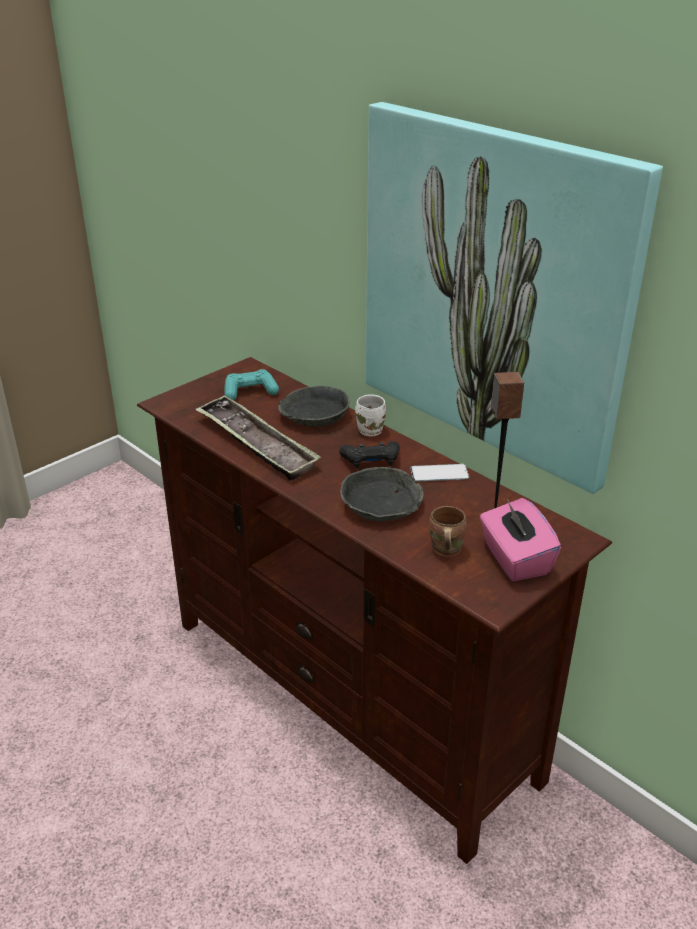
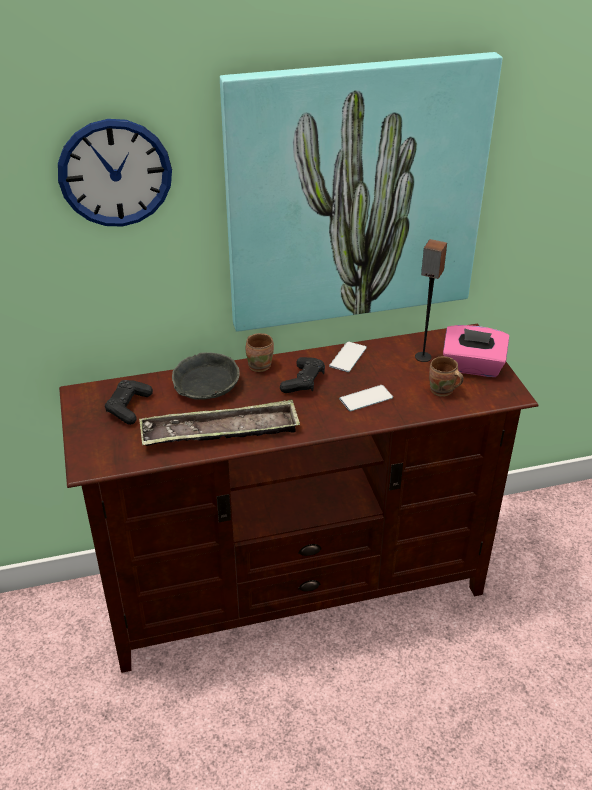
camera: 60 degrees left, 5 degrees up
(250, 392) = (129, 407): turquoise game controller -> black game controller
(305, 173) = (115, 173): none -> wall clock
(372, 430) = (260, 365): white mug -> brown mug
(381, 505) = (366, 398): grey bowl -> phone

